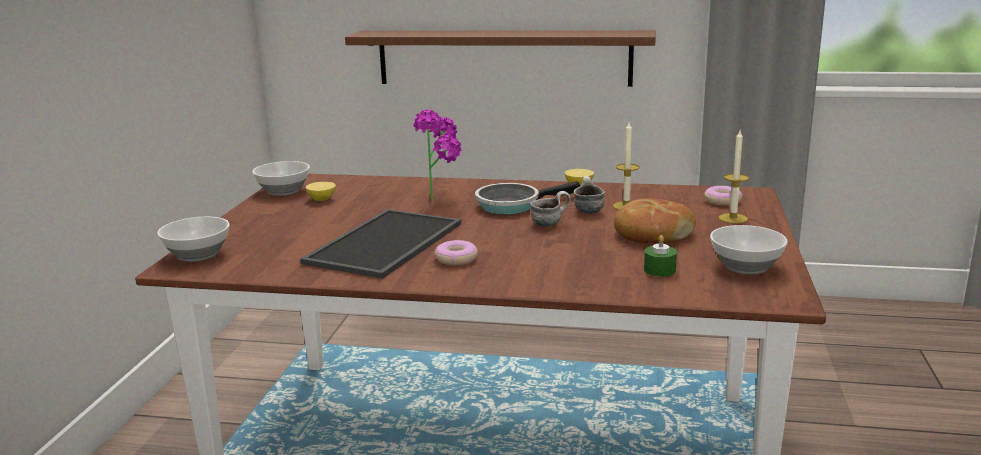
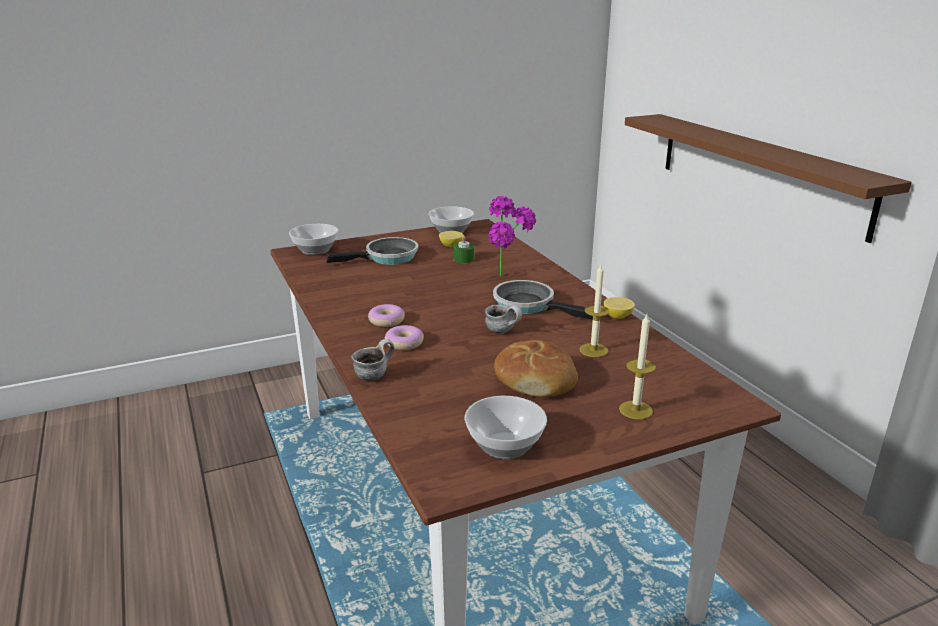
camera: 55 degrees right, 5 degrees up
(296, 228) = (387, 258): none -> frying pan
(386, 244) = (390, 290): tray -> none
(587, 210) = (558, 336): mug -> mug (374, 374)
(659, 270) = (449, 405): green candle -> green candle (464, 259)
(722, 201) = (682, 393): donut -> donut (404, 343)

